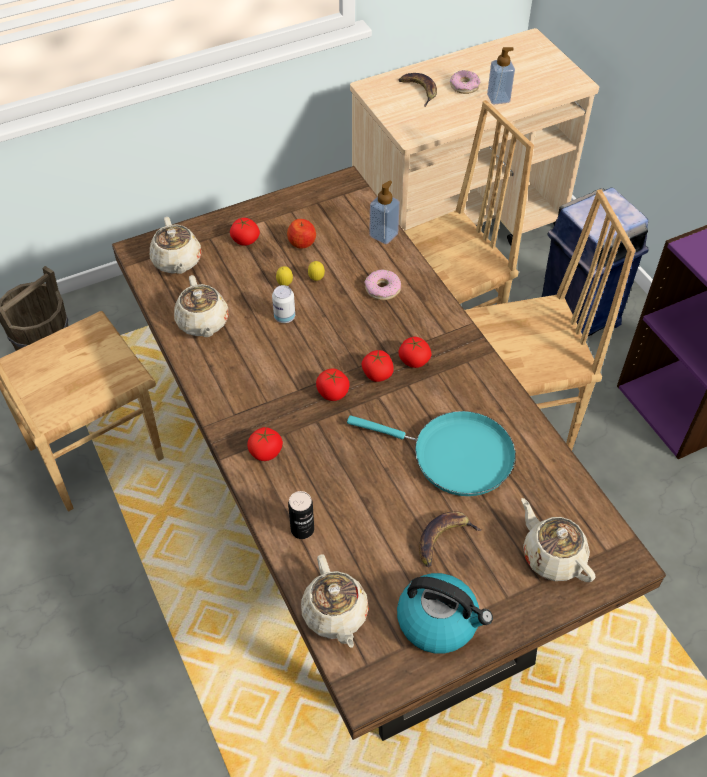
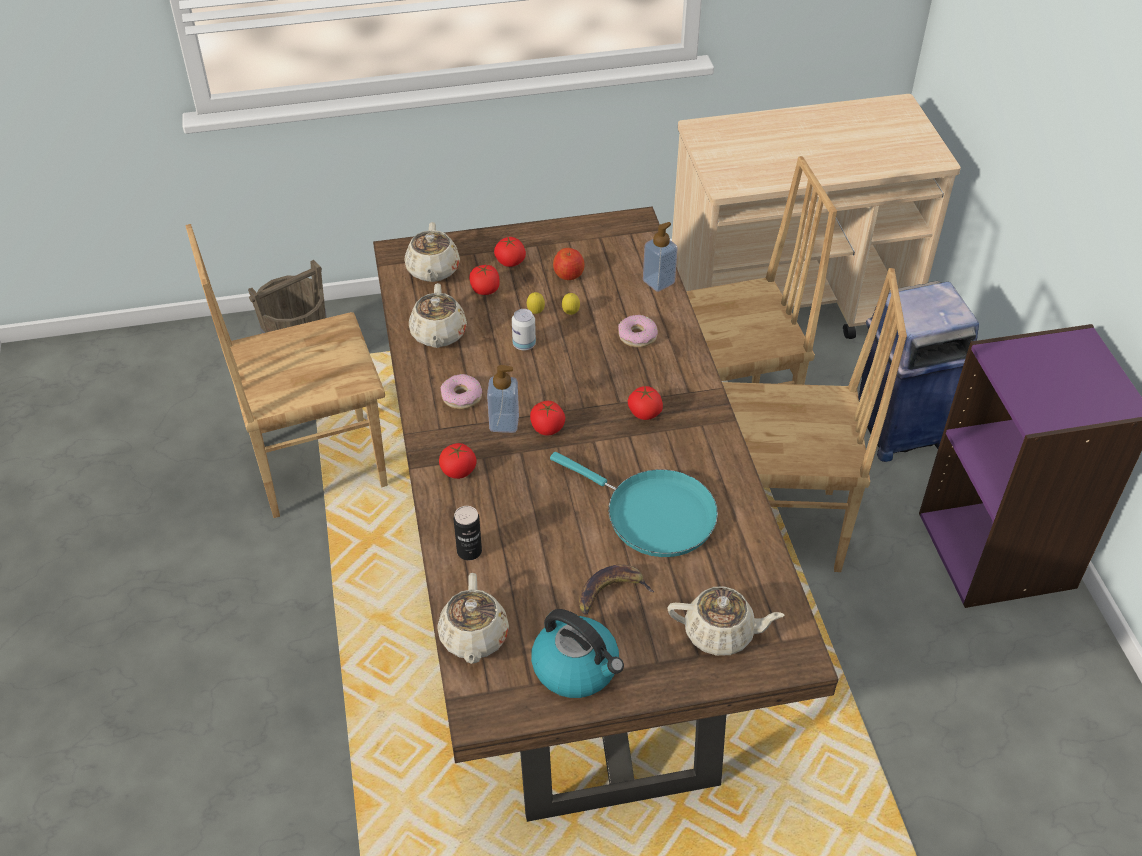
camera: 15 degrees right, 5 degrees down
(377, 374) = (601, 419): tomato -> tomato (485, 290)
(419, 90) = (752, 140): banana -> none
(464, 86) = (804, 143): donut -> donut (461, 396)
(498, 98) = (838, 162): soap dispenser -> soap dispenser (504, 423)
(552, 556) = (720, 633): beige teapot -> beige teapot turned 120 degrees clockwise

